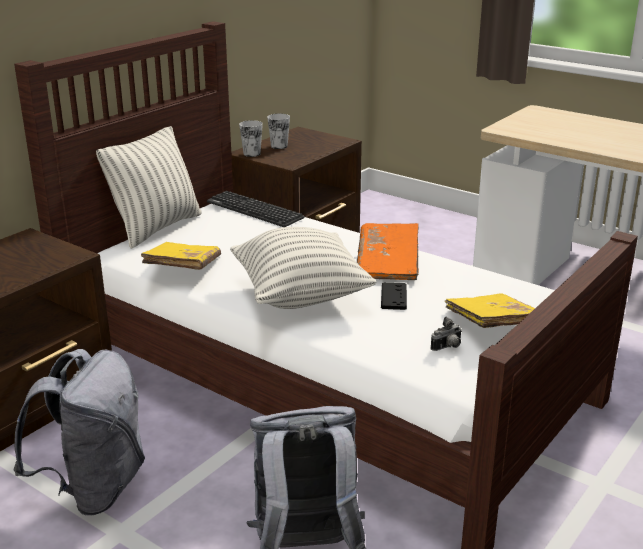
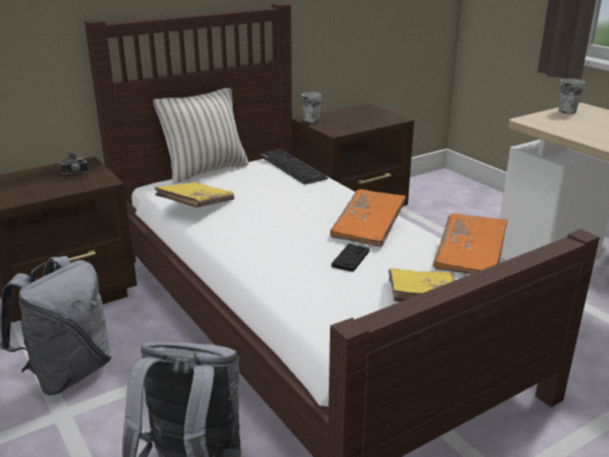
camera: 20 degrees right, 0 degrees up
(279, 146) = (339, 117): cup -> cup (567, 111)
(300, 296) = (271, 243): pillow -> none
(448, 347) = (364, 314): camera -> camera (75, 174)
(504, 276) = (470, 257): none -> orange book

